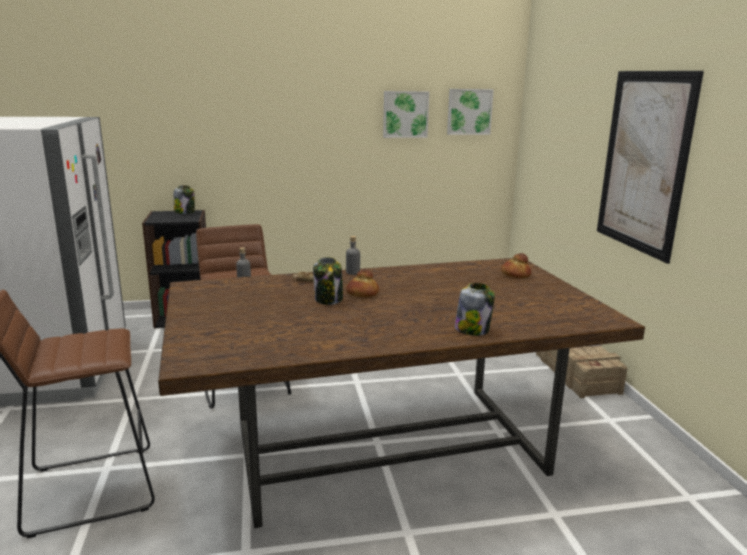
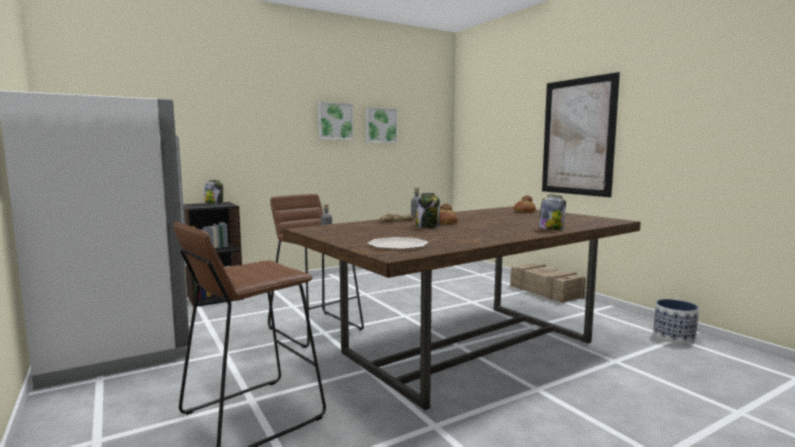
camera: 20 degrees left, 10 degrees down
(227, 341) = (398, 245): none -> plate
(469, 111) = (422, 125): picture -> picture (335, 121)
(689, 492) = (674, 336): none -> planter

